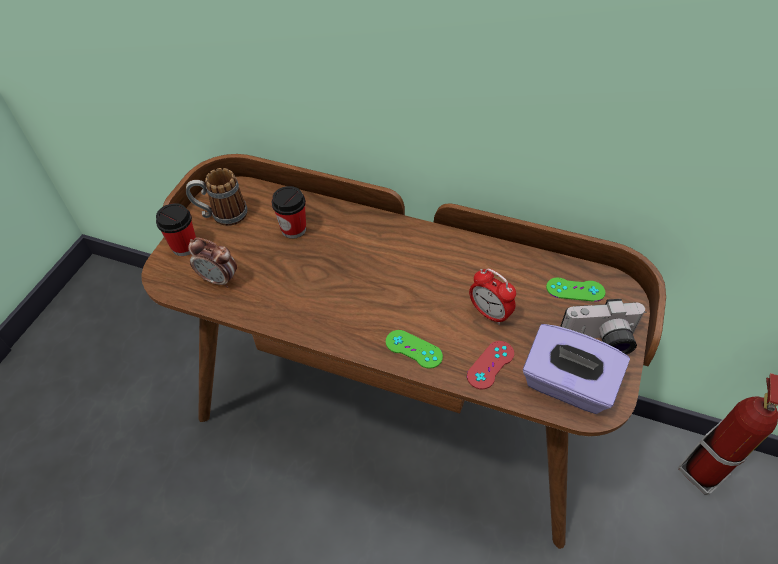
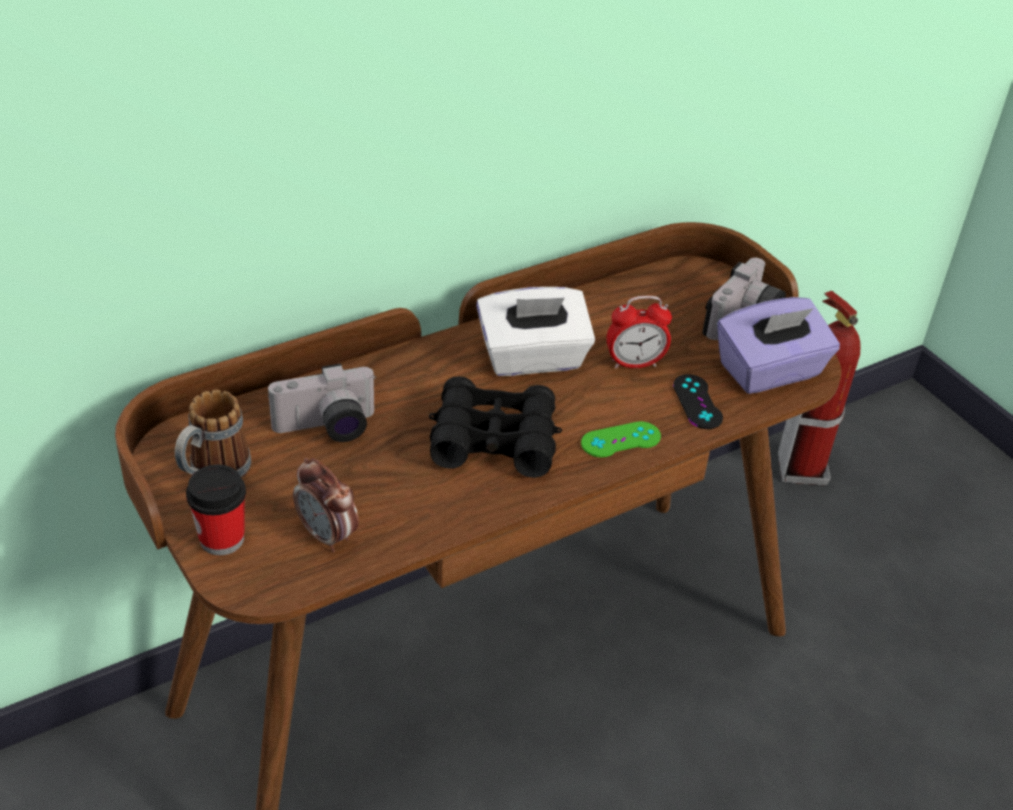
camera: 55 degrees left, 10 degrees down
(219, 280) = (327, 536): alarm clock -> alarm clock turned 75 degrees clockwise
(293, 229) = (327, 429): cup -> camera
(353, 294) = (493, 439): none -> black binoculars
(438, 267) = (532, 358): none -> white tissue box
(490, 365) = (697, 402): red game controller -> black game controller
(575, 290) = (669, 295): green game controller -> none

